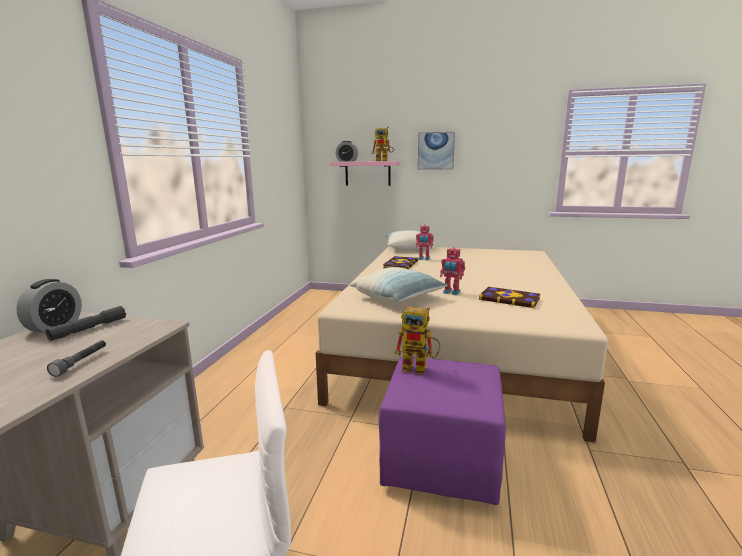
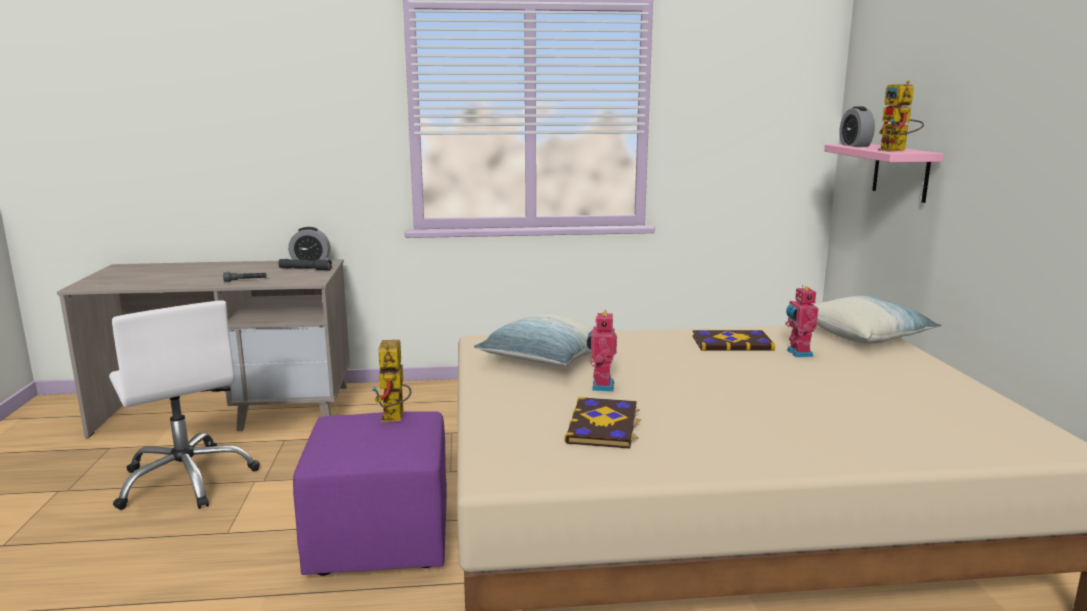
camera: 70 degrees right, 0 degrees up
(436, 151) = (1001, 137): picture -> none

